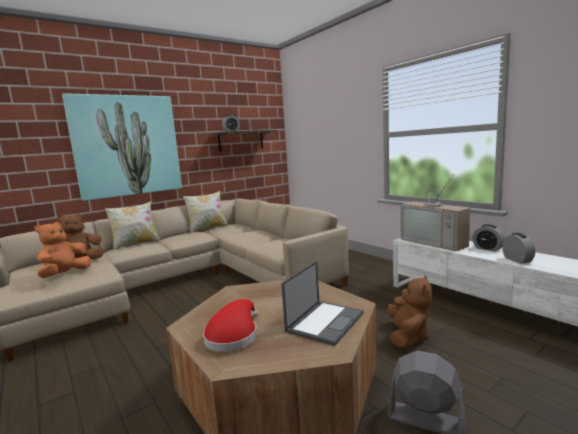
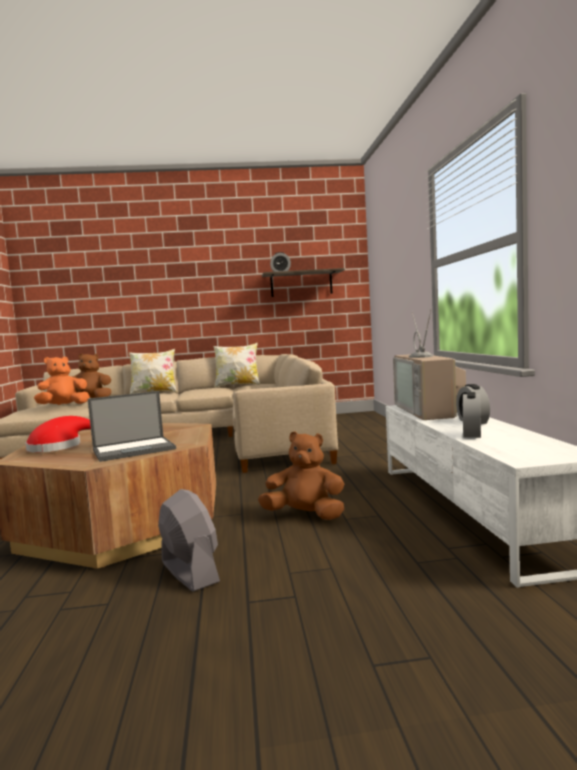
camera: 30 degrees right, 5 degrees down
(127, 146) = (165, 290): picture -> none
(407, 336) = (305, 515): brown plush toy -> brown plush toy turned 120 degrees counterclockwise

